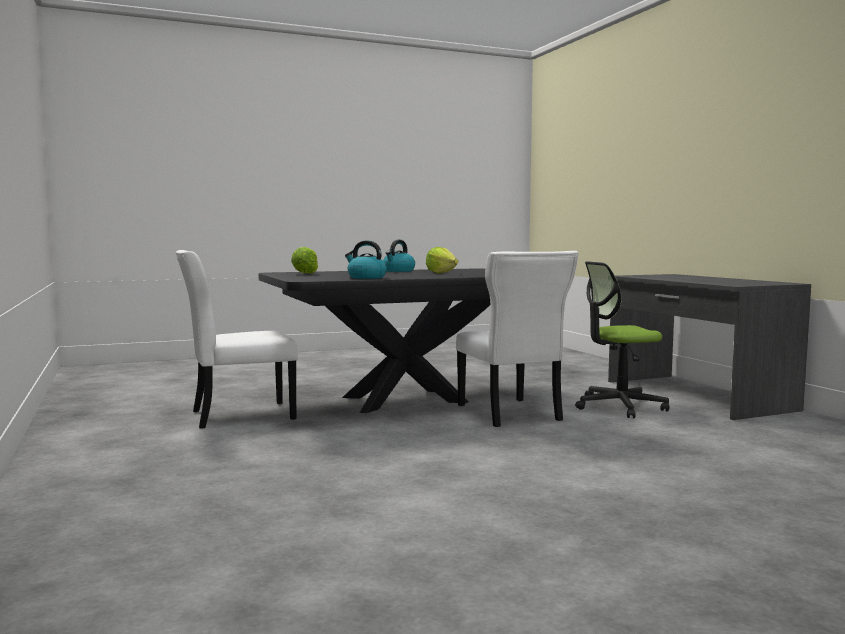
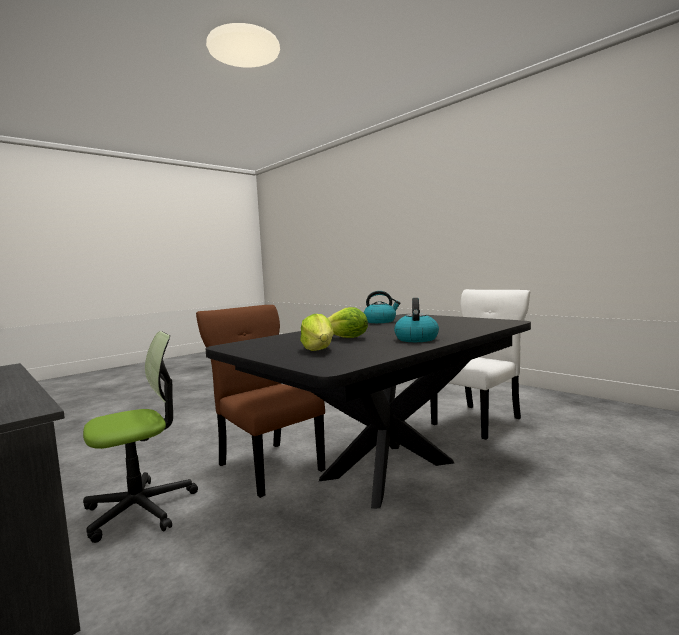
camera: 160 degrees right, 0 degrees up
(305, 273) = (472, 323): lettuce -> lettuce (318, 349)
(510, 414) = (268, 466): white chair -> brown chair

